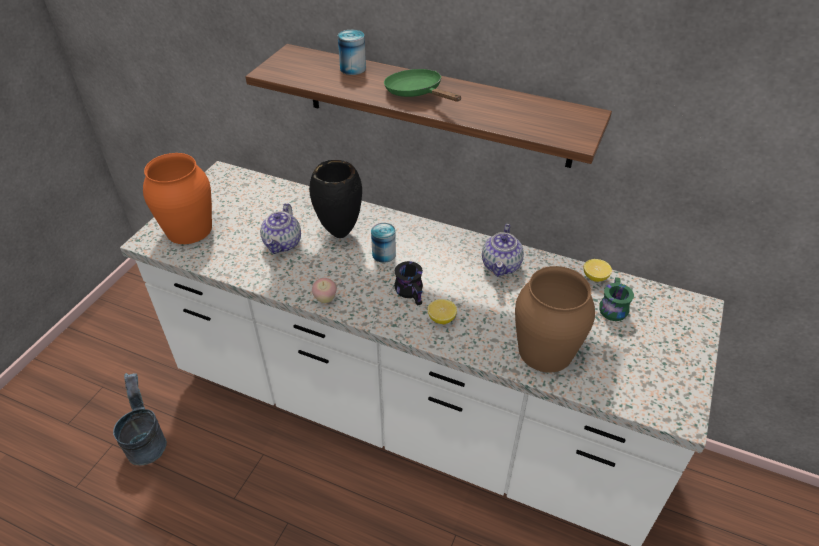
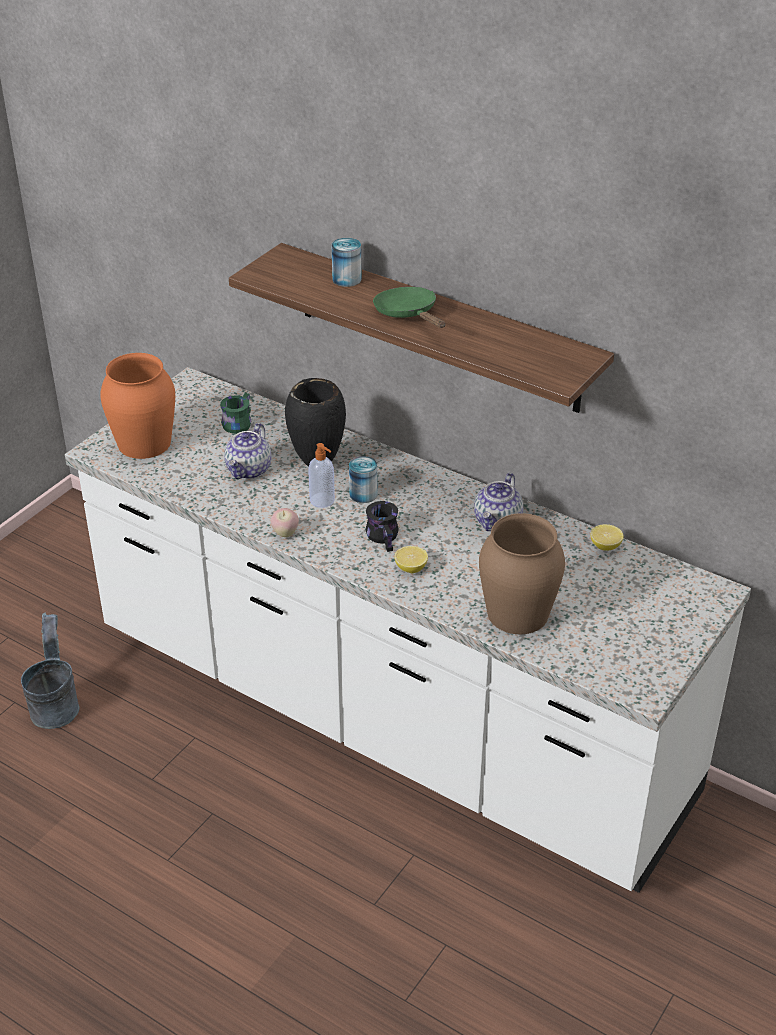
camera: 10 degrees right, 5 degrees down
(351, 264) = (323, 501): none -> soap dispenser
(611, 307) = (611, 579): green mug -> green mug (236, 422)

